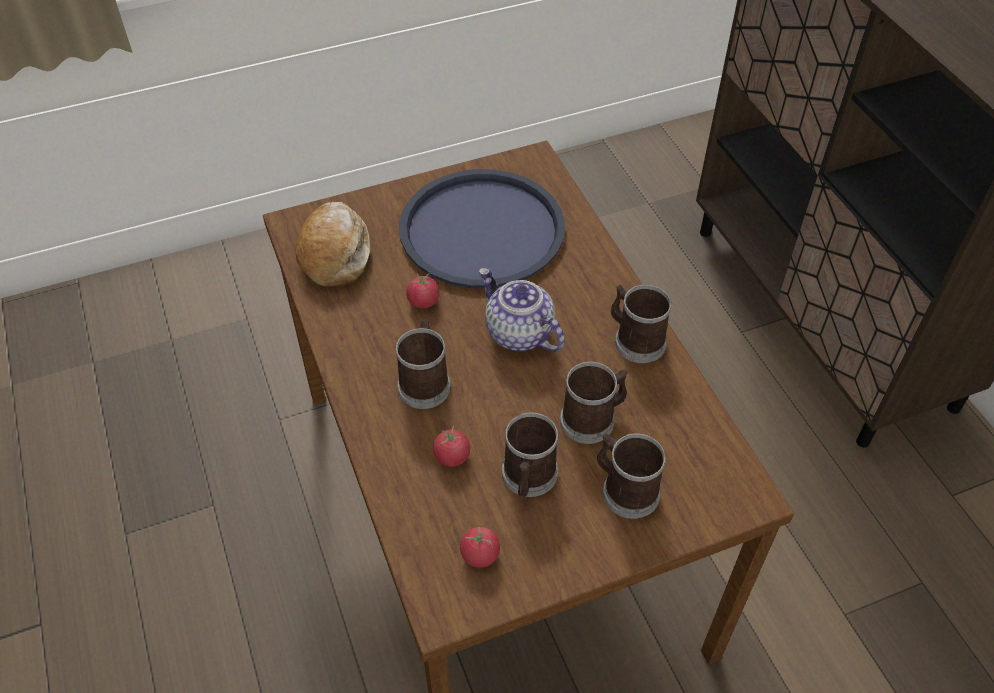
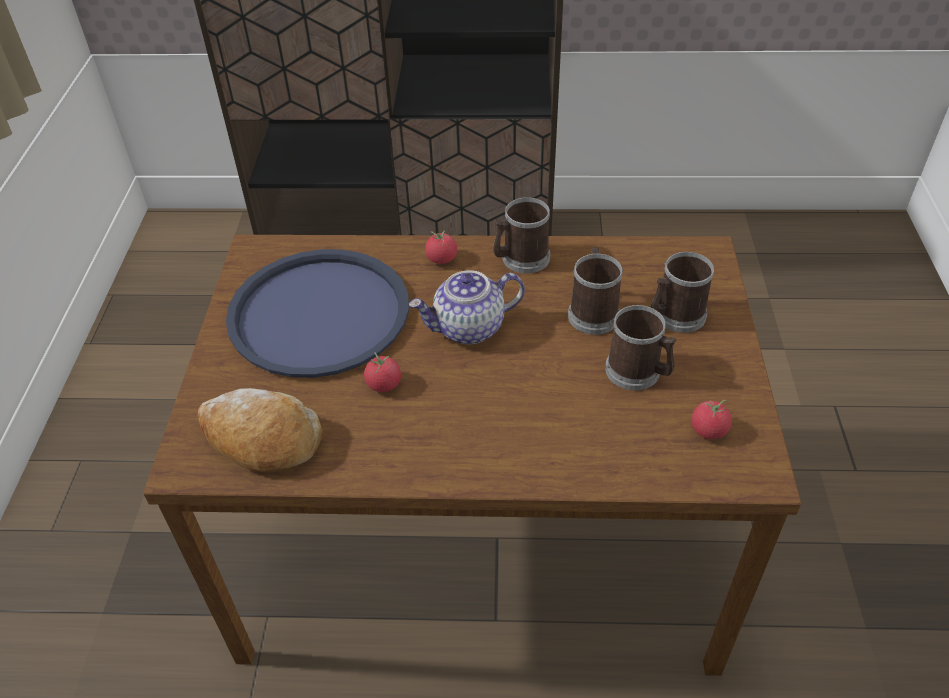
camera: 65 degrees left, 5 degrees down
(425, 382) = (490, 413): mug -> none
(452, 456) = (590, 418): tomato -> tomato (441, 259)

